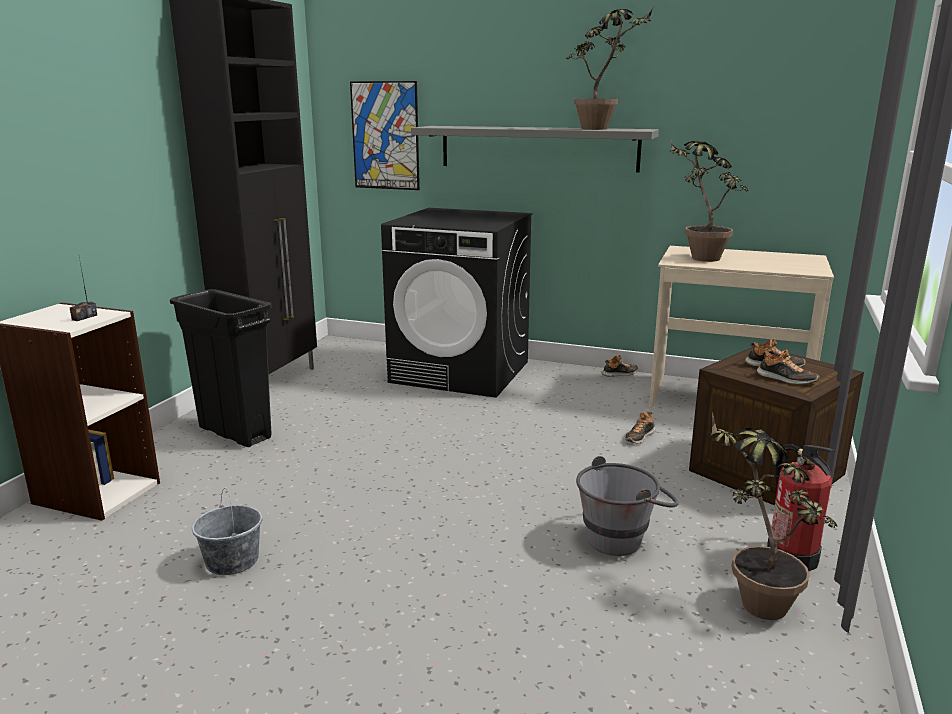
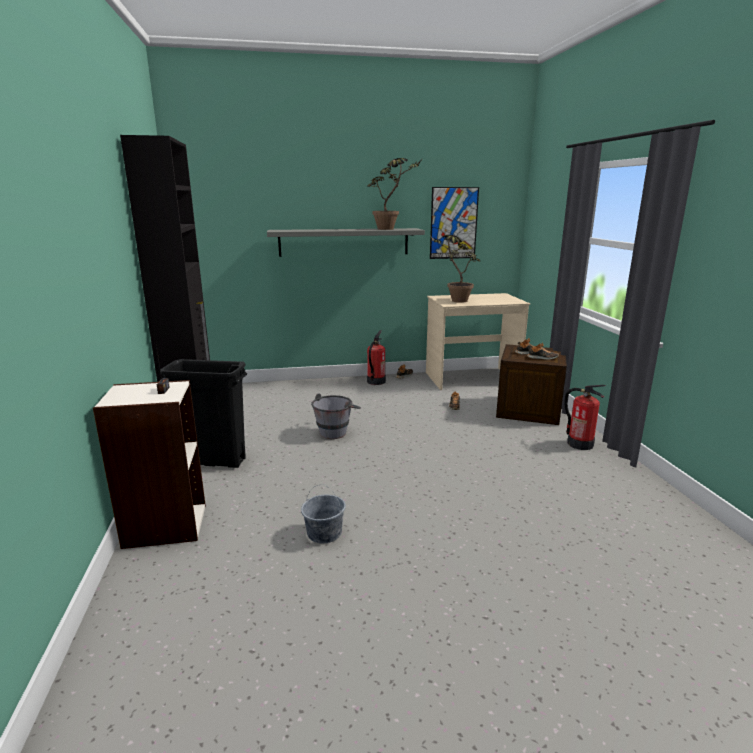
camera: 30 degrees left, 0 degrees up
(385, 136) = (232, 238): picture -> picture (453, 223)
(461, 372) = (314, 392): black washing machine -> none
(564, 374) = (376, 381): none -> fire extinguisher
(623, 537) = (506, 456): grey bucket -> grey bucket (336, 431)
(751, 597) = (585, 465): potted plant -> none

